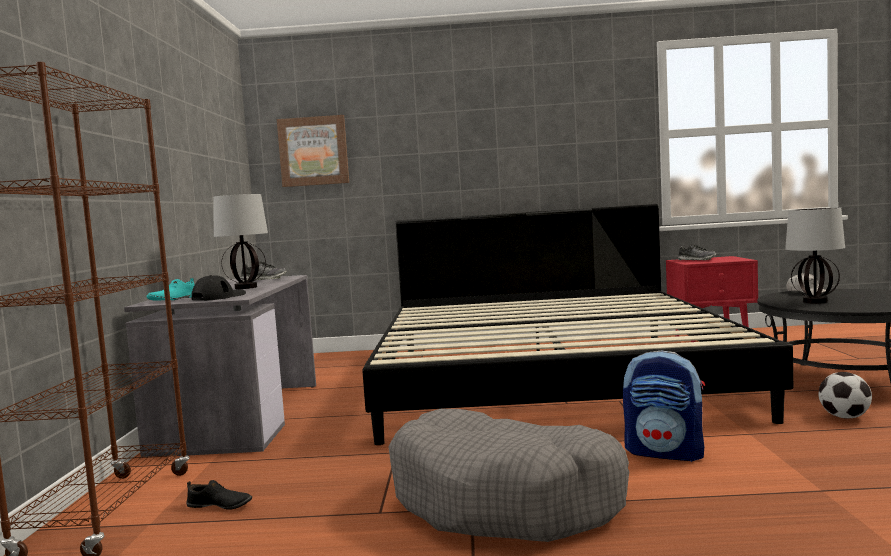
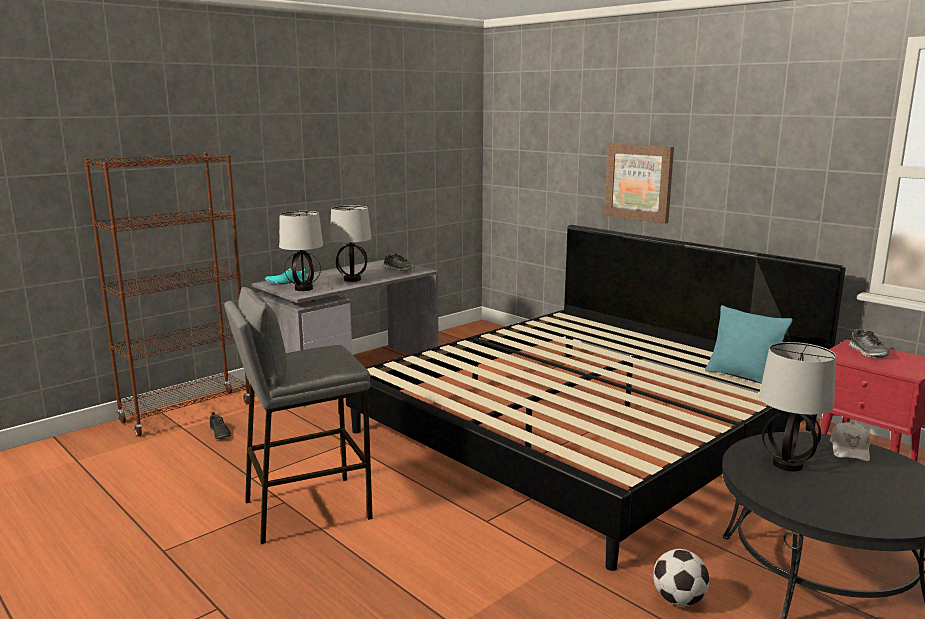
camera: 45 degrees right, 10 degrees up
(219, 297) = (303, 289): black cap -> table lamp
(313, 151) = (527, 142): picture -> picture (639, 182)
(507, 501) = (306, 509): grey dog bed -> grey stool
(630, 300) = (743, 377): none -> turquoise pillow
(665, 453) = (461, 536): backpack -> none

